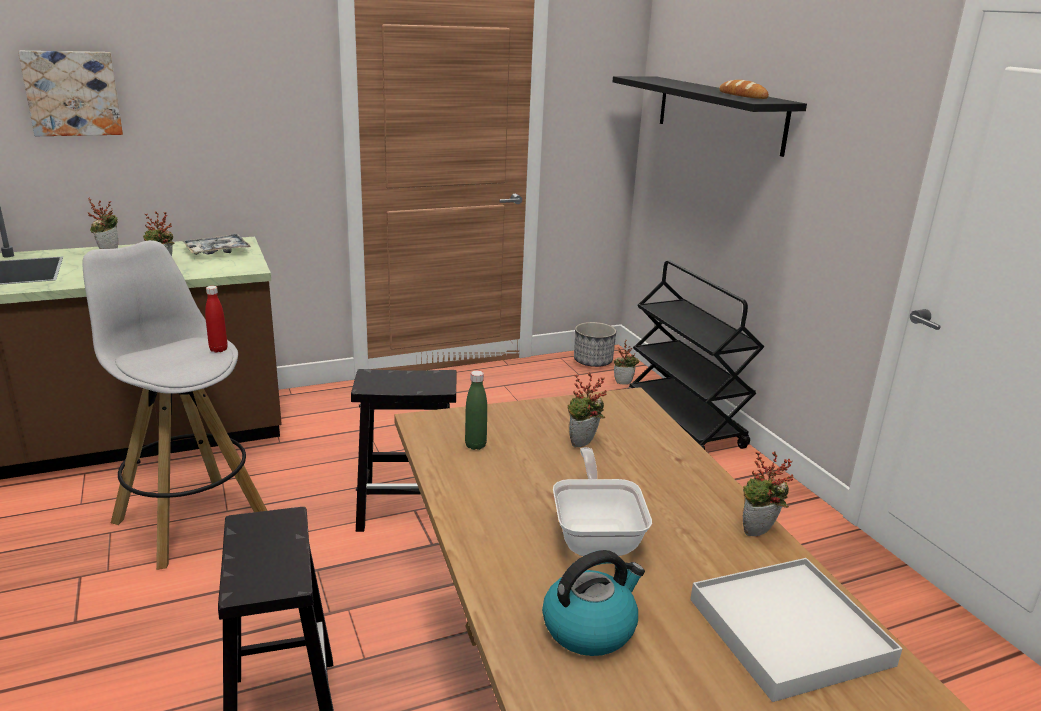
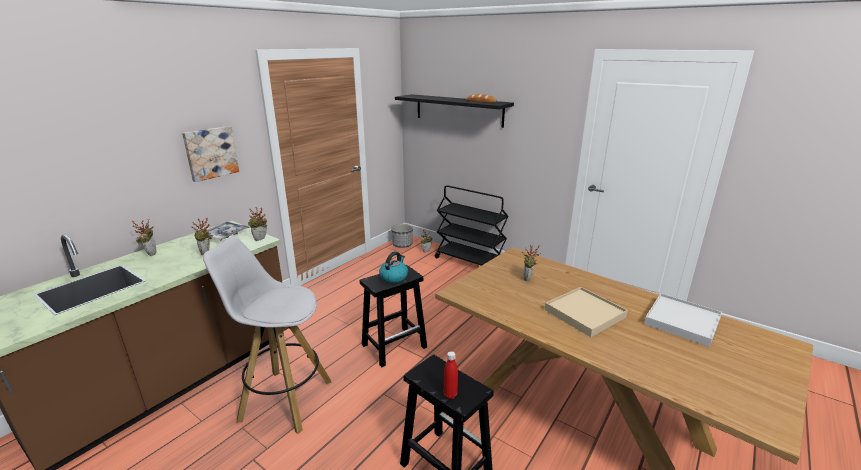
camera: 30 degrees left, 0 degrees up
(73, 93) = (102, 150): picture -> picture (210, 153)
(218, 349) = (299, 291): red bottle -> red bottle (450, 395)
(475, 445) = (490, 295): green bottle -> none
(590, 627) = (632, 348): kettle -> kettle (394, 277)
(596, 535) = (584, 313): frying pan -> beige tray
(758, 534) = (629, 291): potted plant -> potted plant (260, 239)

